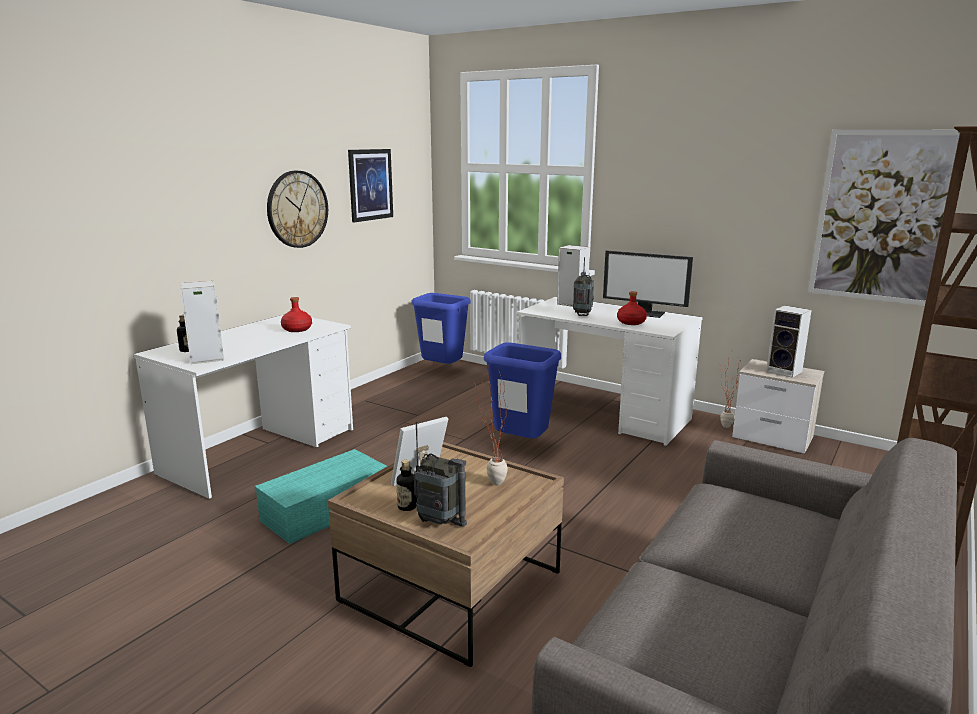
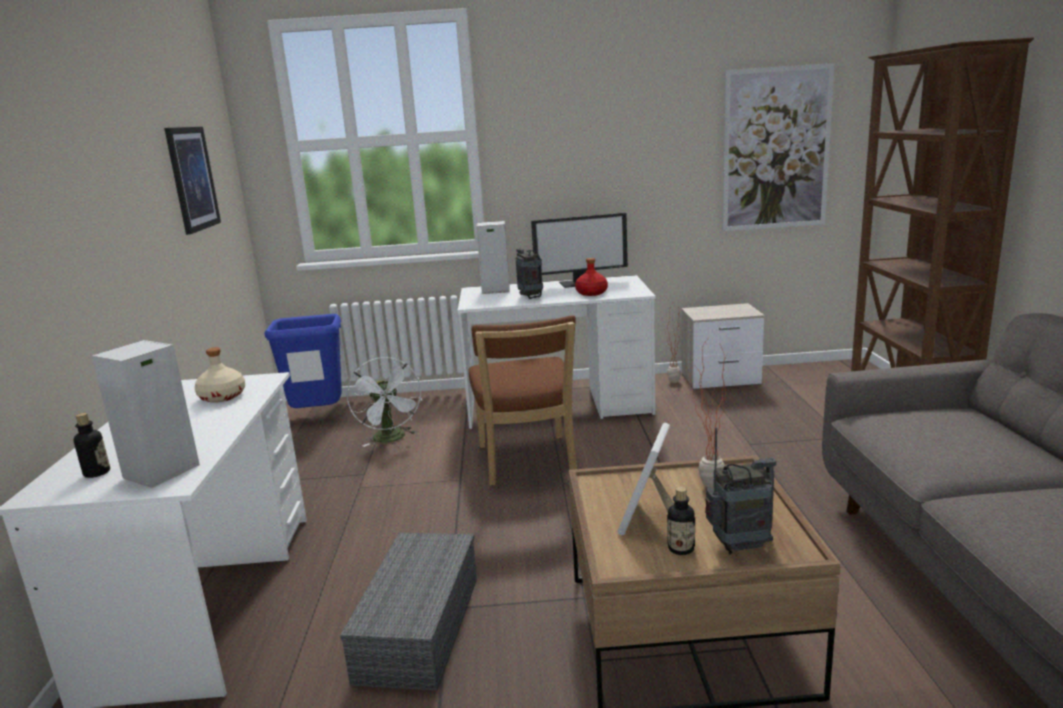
camera: 35 degrees left, 0 degrees up
(297, 209) = (132, 221): wall clock -> none
(297, 329) = (223, 396): red bottle -> beige bottle
(326, 509) = (418, 625): turquoise storage box -> grey storage box
(462, 399) = (392, 439): none -> white fan
(520, 445) = (527, 463): blue trash can -> brown chair
(785, 372) = (725, 311): speaker -> none

